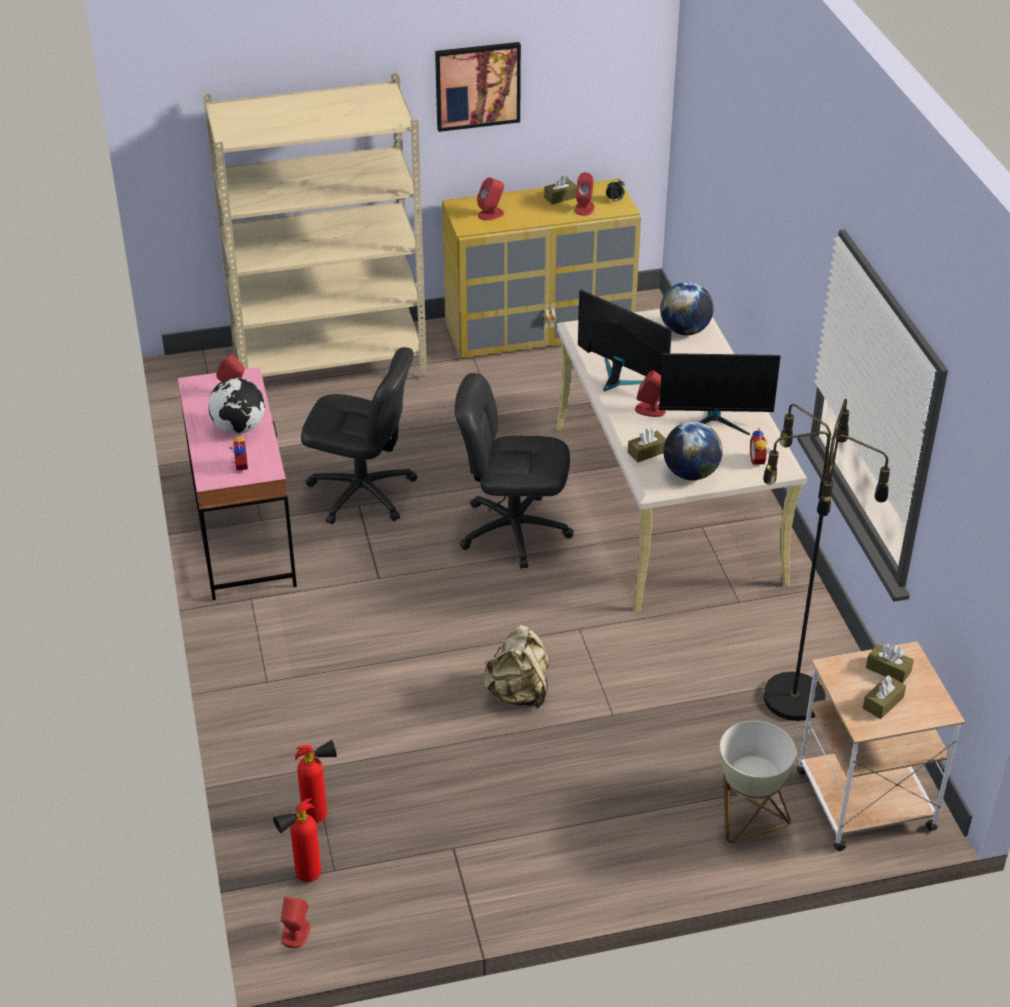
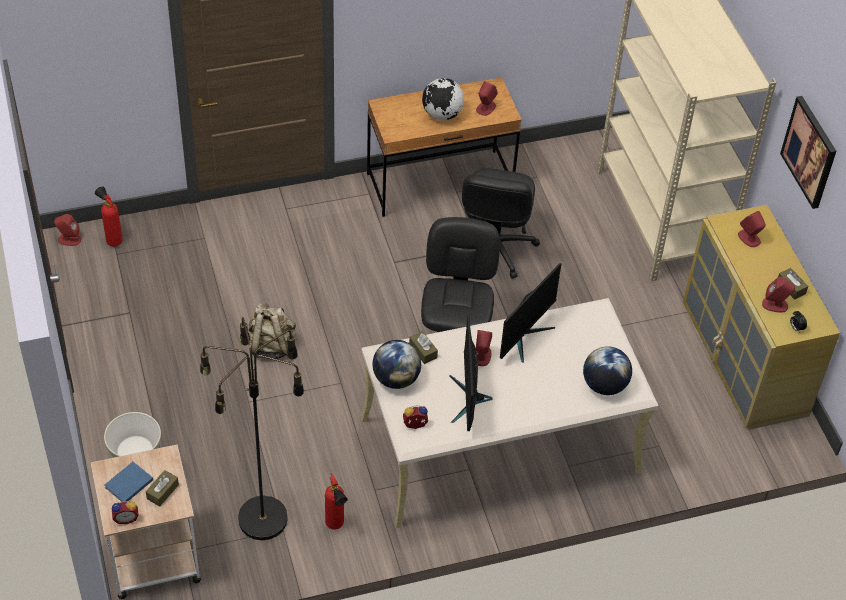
camera: 85 degrees right, 10 degrees up
(239, 467) = (396, 118): alarm clock -> alarm clock (126, 518)
(243, 533) = (440, 183): pink desk -> brown desk
(320, 814) = (163, 244): fire extinguisher -> fire extinguisher (336, 527)
(883, 703) = (127, 484): brown tissue box -> blue book

